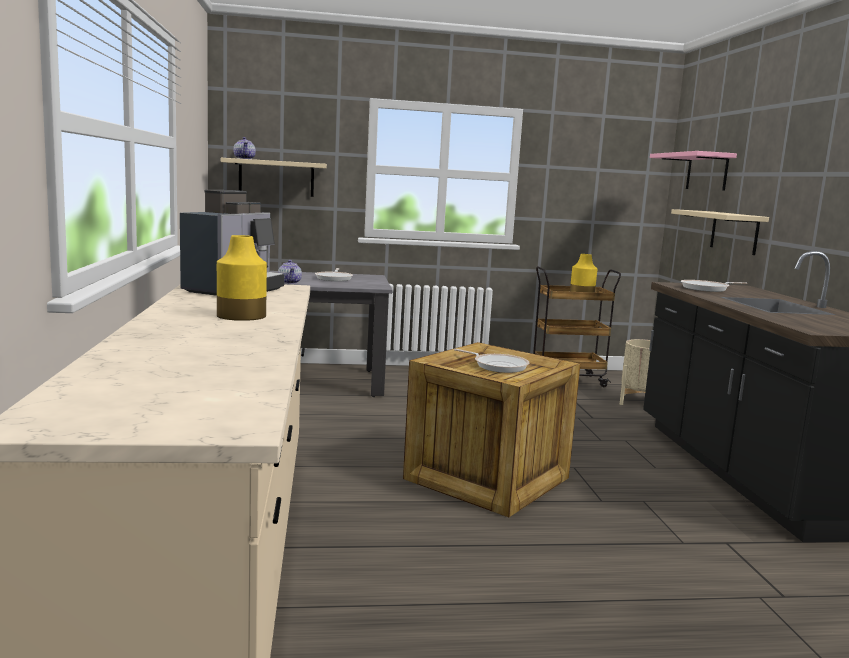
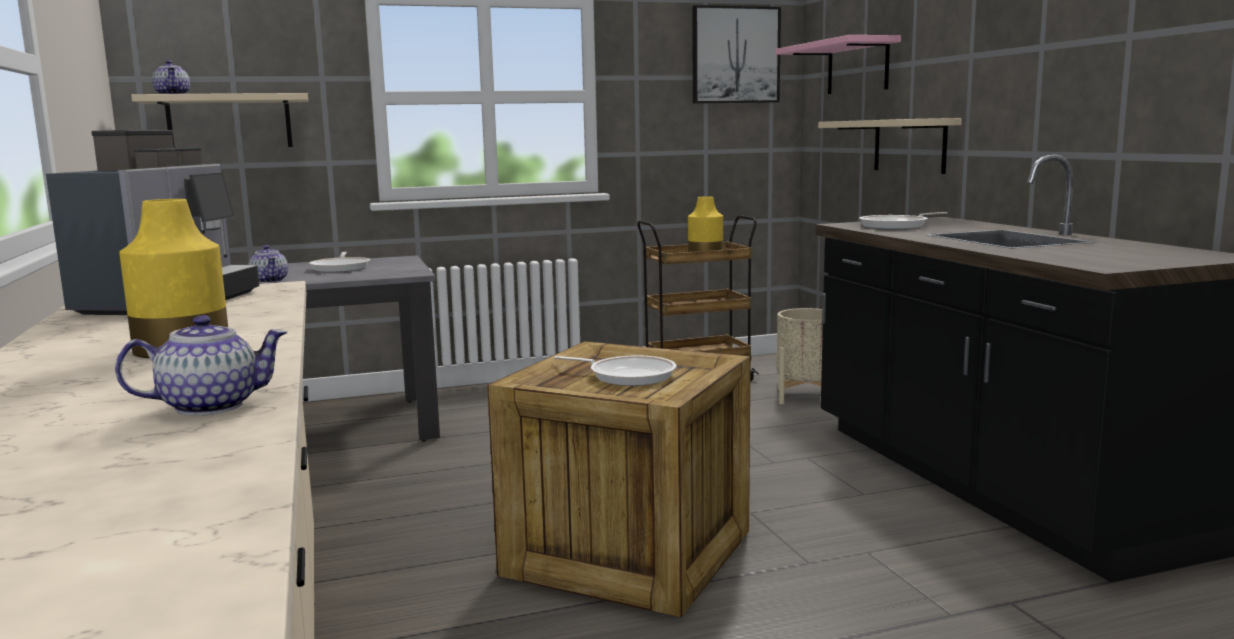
camera: 10 degrees left, 0 degrees up
(256, 345) = (211, 406): none -> teapot
(621, 155) = (735, 55): none -> picture

